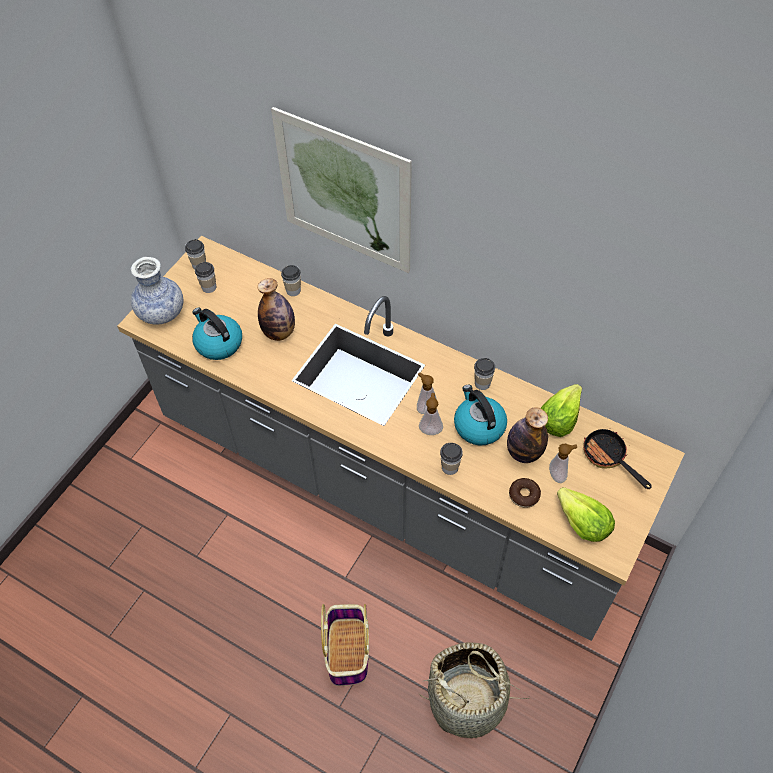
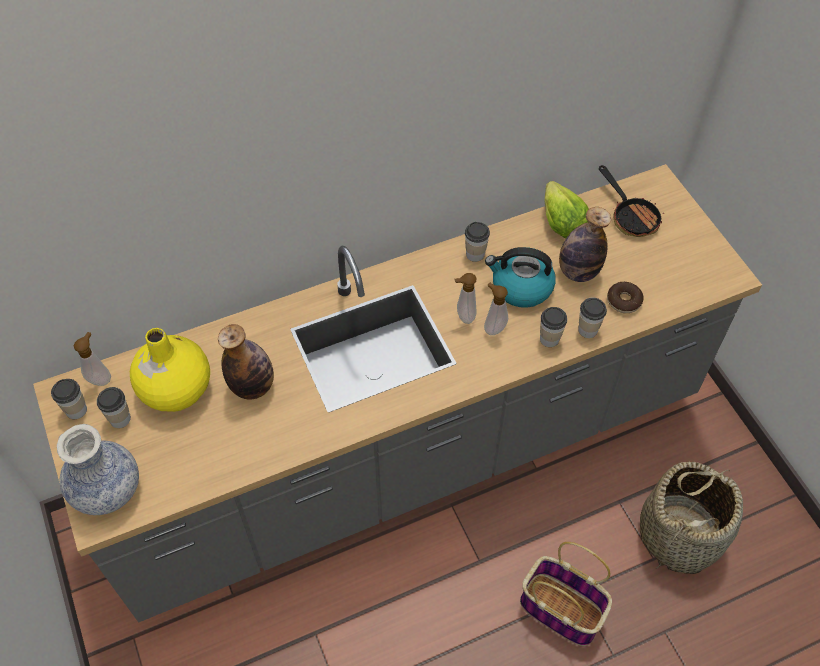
camera: 55 degrees left, 0 degrees up
(218, 343) = (210, 455): kettle -> none
(248, 298) = (175, 388): none -> yellow vase
(293, 290) = (208, 340): cup -> cup (587, 330)
(344, 192) = (242, 164): picture -> none
(558, 475) = (622, 262): soap dispenser -> soap dispenser (100, 378)
(582, 523) = (684, 278): lettuce -> none
(608, 457) = (631, 216): frying pan -> frying pan turned 120 degrees counterclockwise

